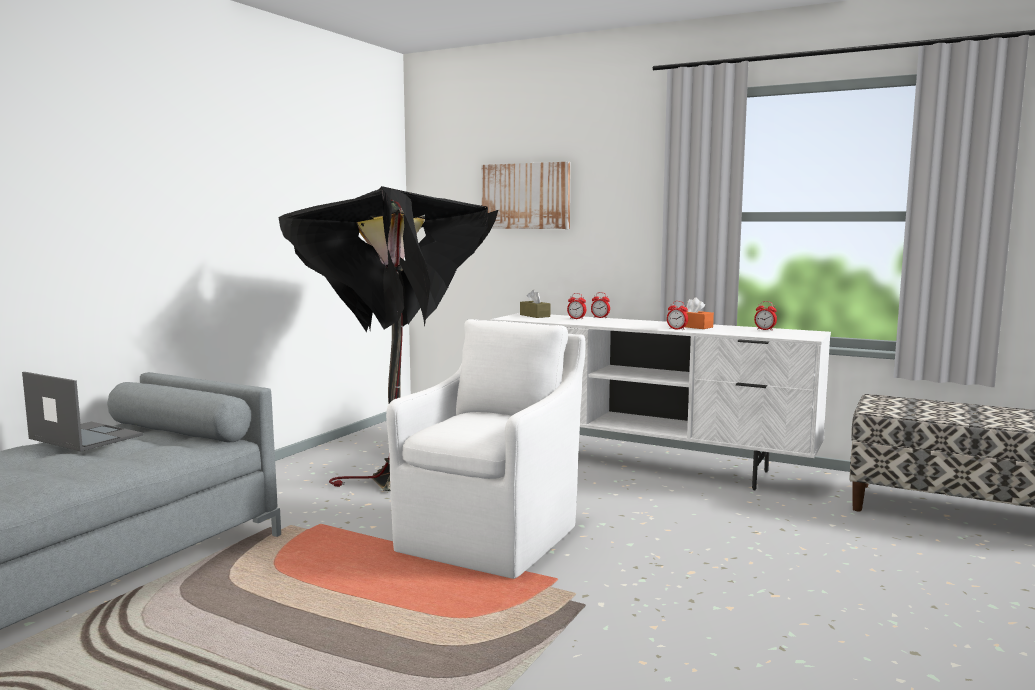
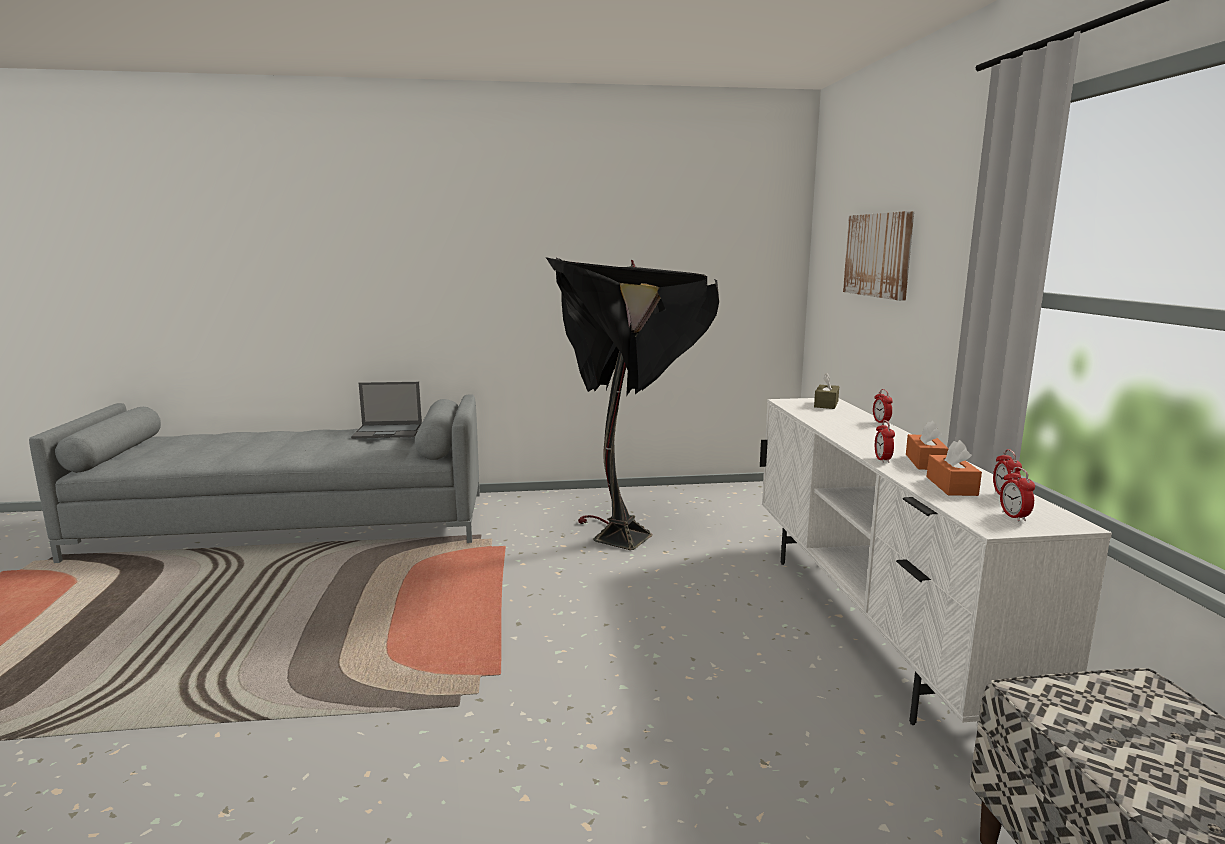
camera: 55 degrees right, 5 degrees up
(84, 437) = (389, 431): laptop -> laptop turned 90 degrees clockwise
(492, 537) = (557, 614): white armchair -> none
(576, 319) = (846, 418): alarm clock -> alarm clock (1014, 516)
(740, 331) = (951, 486): none -> orange tissue box

